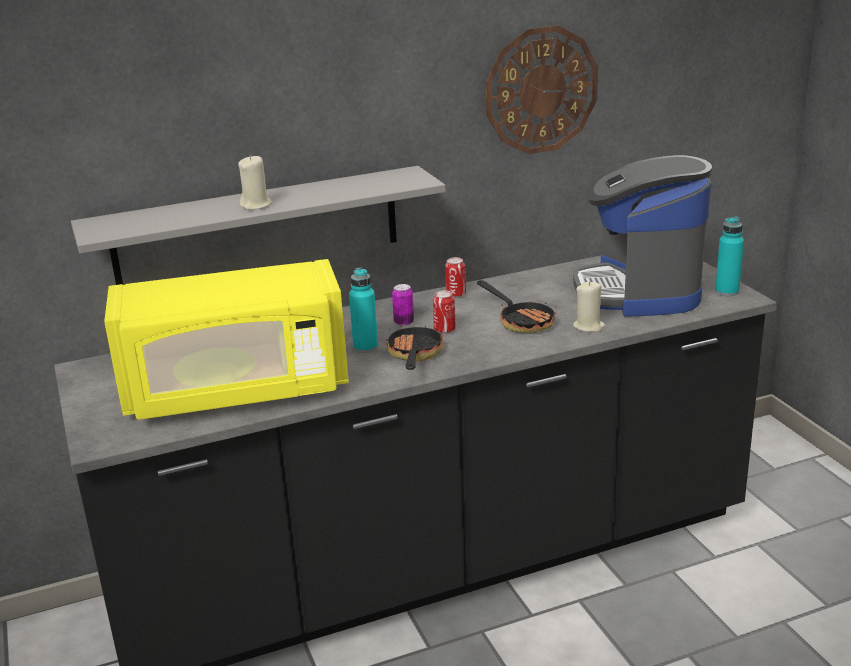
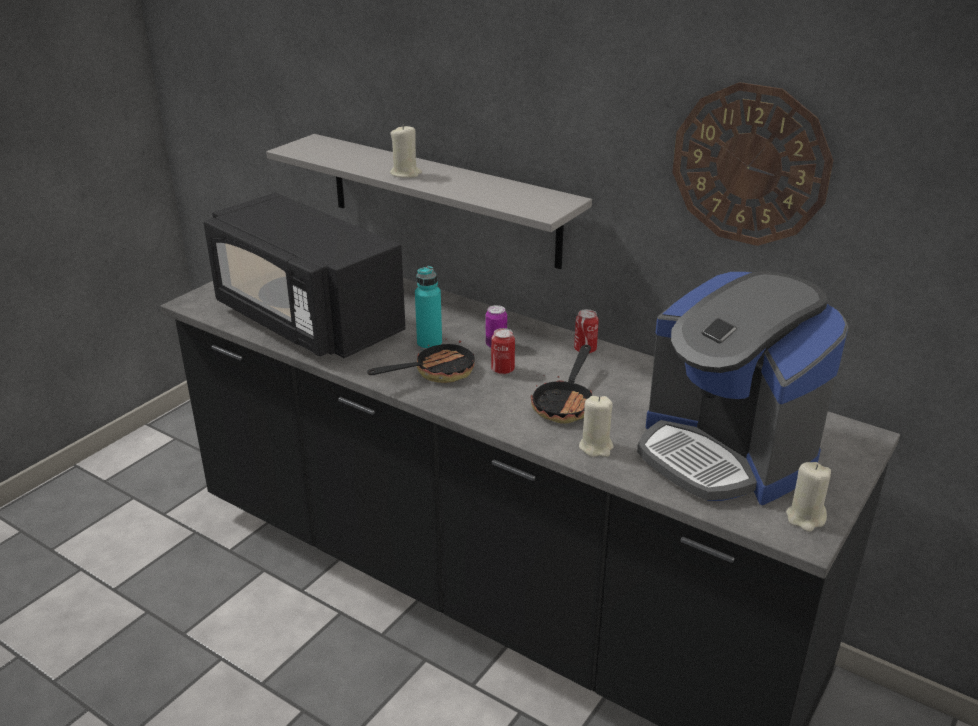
camera: 55 degrees right, 5 degrees up
(237, 390) = (306, 320): yellow microwave -> black microwave
(639, 291) = (726, 453): coffee machine -> coffee machine turned 90 degrees counterclockwise
(727, 291) = (805, 518): turquoise bottle -> beige candle

